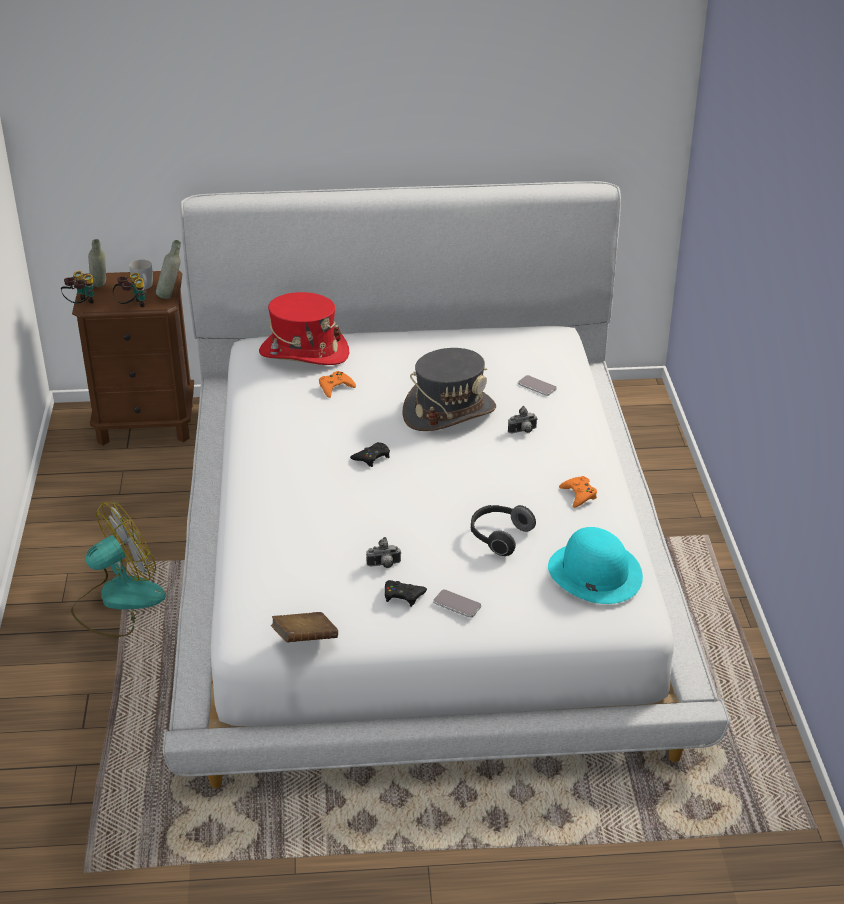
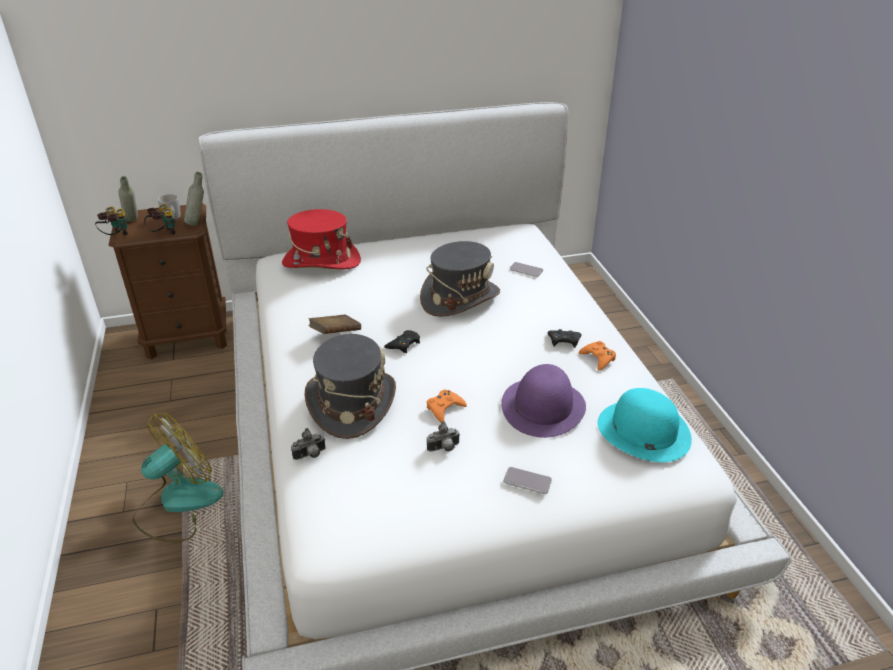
camera: 10 degrees left, 0 degrees up
(302, 512) = (351, 403): none -> grey hat
(305, 639) = (384, 542): brown book -> brown book (335, 334)
(335, 387) = (355, 287): orange game controller -> orange game controller (444, 408)
(403, 595) = (472, 478): black game controller -> black game controller (564, 340)
(499, 537) = (543, 406): headphones -> purple hat
(523, 431) = (529, 308): camera -> camera (310, 455)

